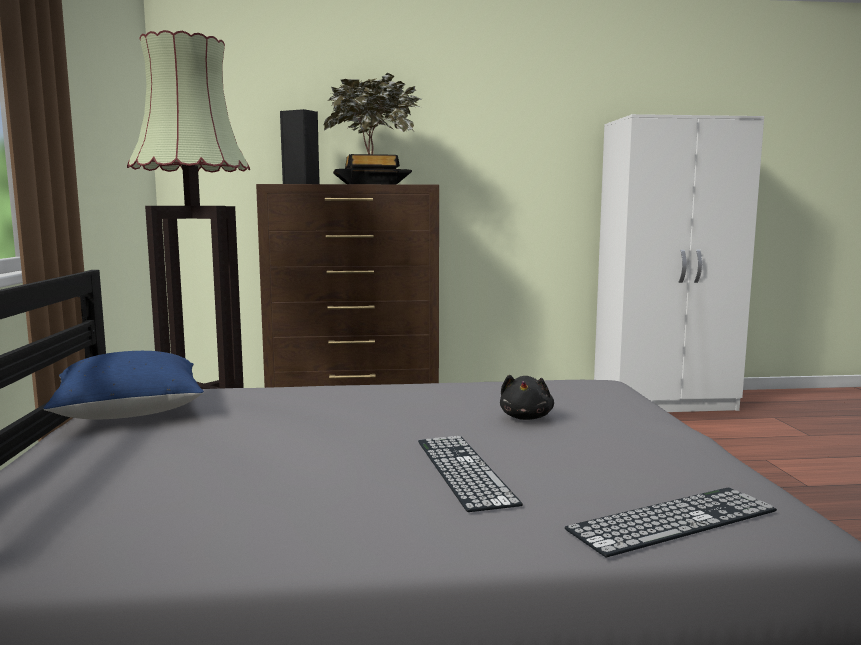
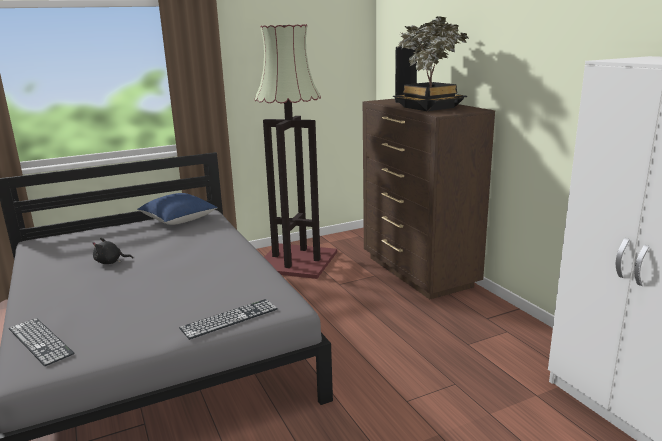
camera: 70 degrees right, 10 degrees up
(463, 470) = (106, 291): keyboard -> keyboard (229, 318)
(526, 417) = (196, 294): black plush toy -> black plush toy (110, 262)

